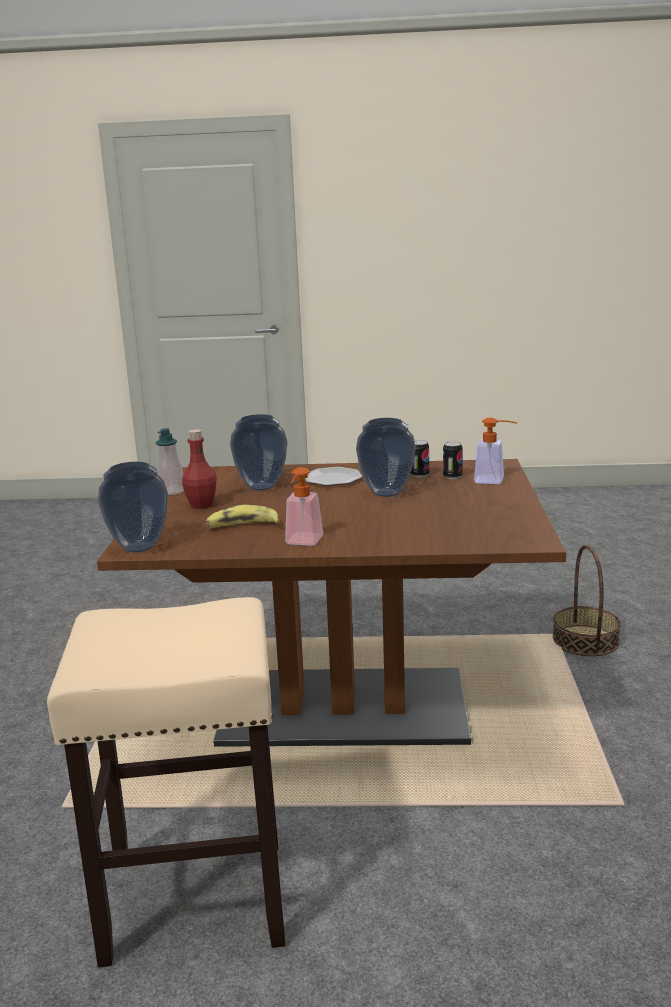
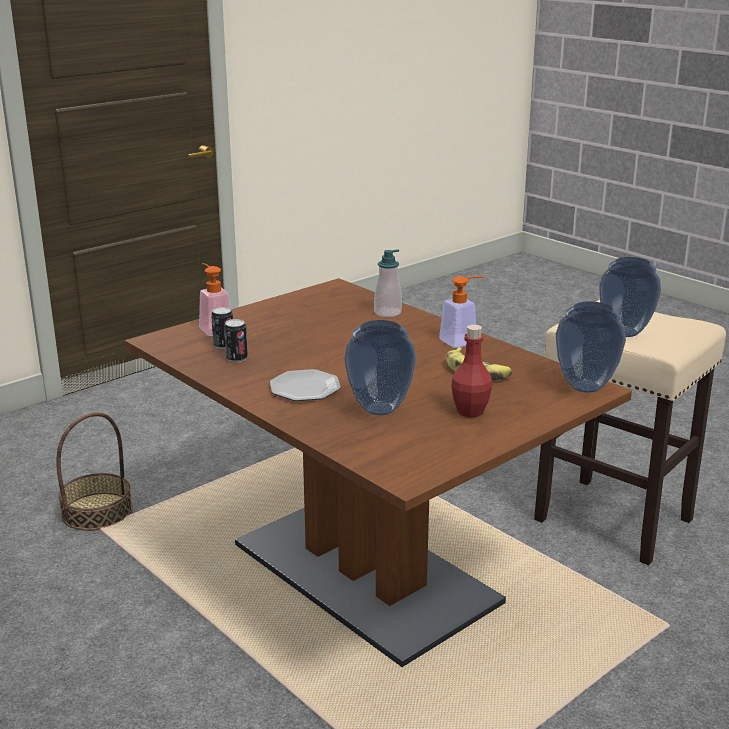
camera: 135 degrees left, 5 degrees up
(171, 491) = (467, 447): soap dispenser -> soap dispenser (387, 313)
(385, 493) = (311, 353): vase -> vase (626, 333)

